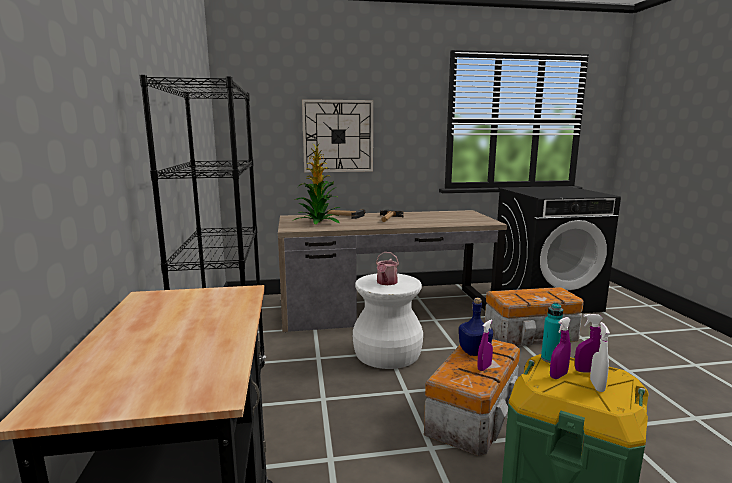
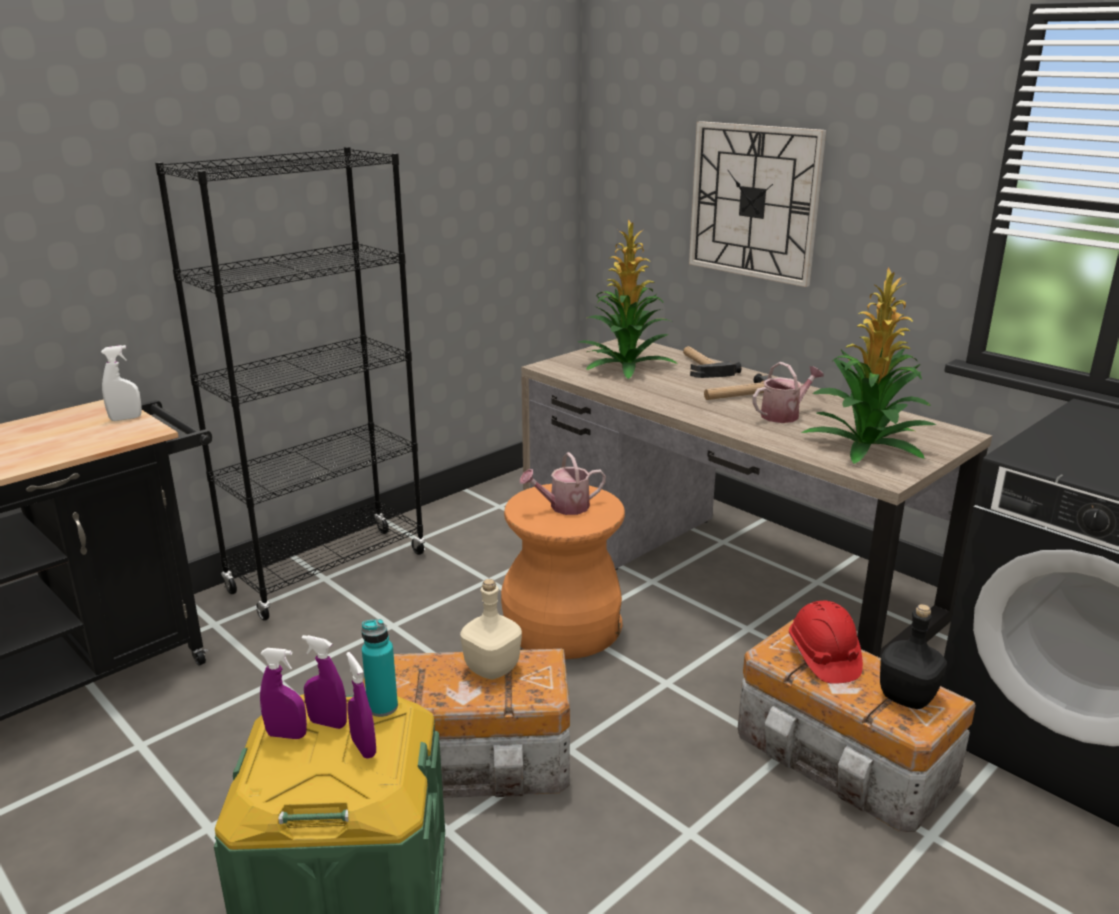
camera: 55 degrees right, 10 degrees up
(386, 354) = (562, 627): white stool -> orange stool
(417, 219) = (784, 415): none -> watering can
(462, 219) = (867, 446): none -> potted plant
(473, 352) = (491, 668): blue bottle -> beige bottle
(484, 367) = (444, 690): purple spray bottle -> purple spray bottle (286, 735)
(520, 295) = (823, 657): none -> red hard hat
(554, 293) = (906, 697): none -> black bottle
(597, 386) = (317, 762): white spray bottle -> white spray bottle (126, 418)

